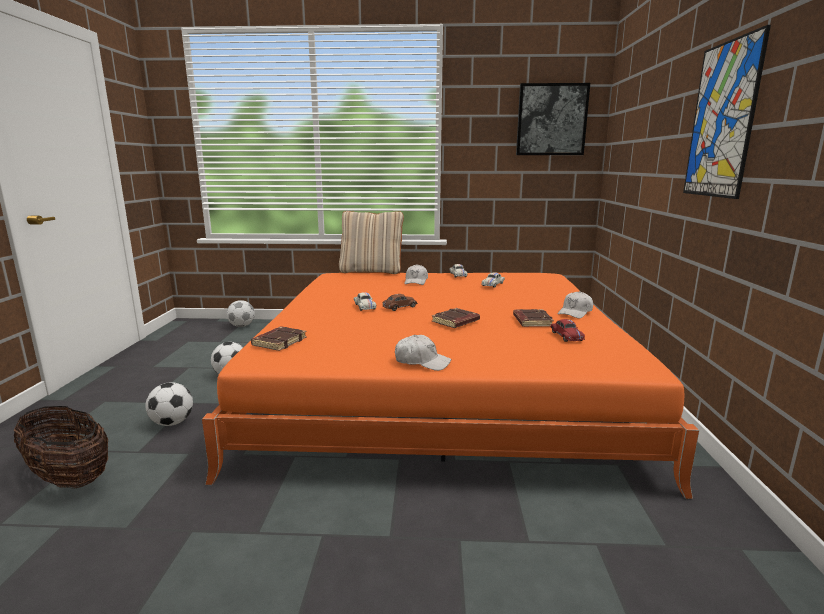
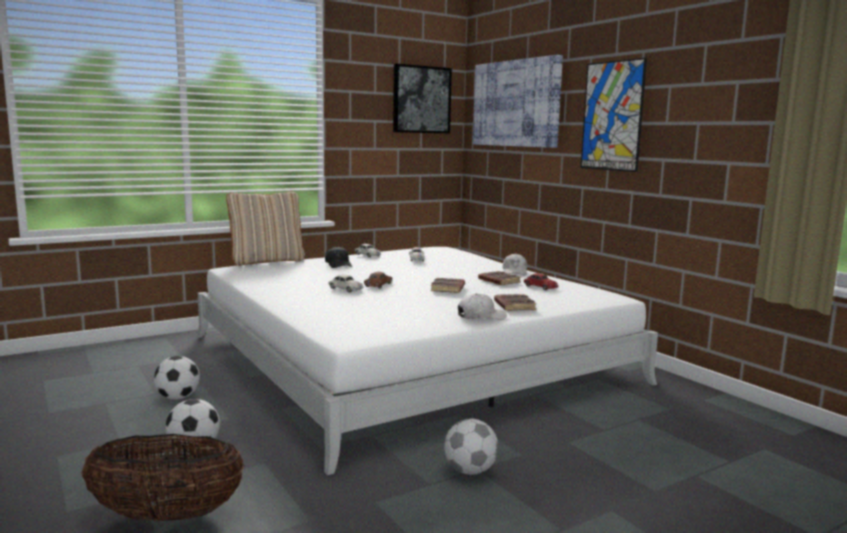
camera: 35 degrees left, 5 degrees down
(242, 326) = (90, 353): football -> football (470, 471)
(279, 342) = (334, 324): brown book -> brown book (513, 306)
(416, 281) = (338, 264): white cap -> black cap
(440, 382) = (407, 359): orange bed -> white bed
(642, 116) = (517, 103): none -> picture

